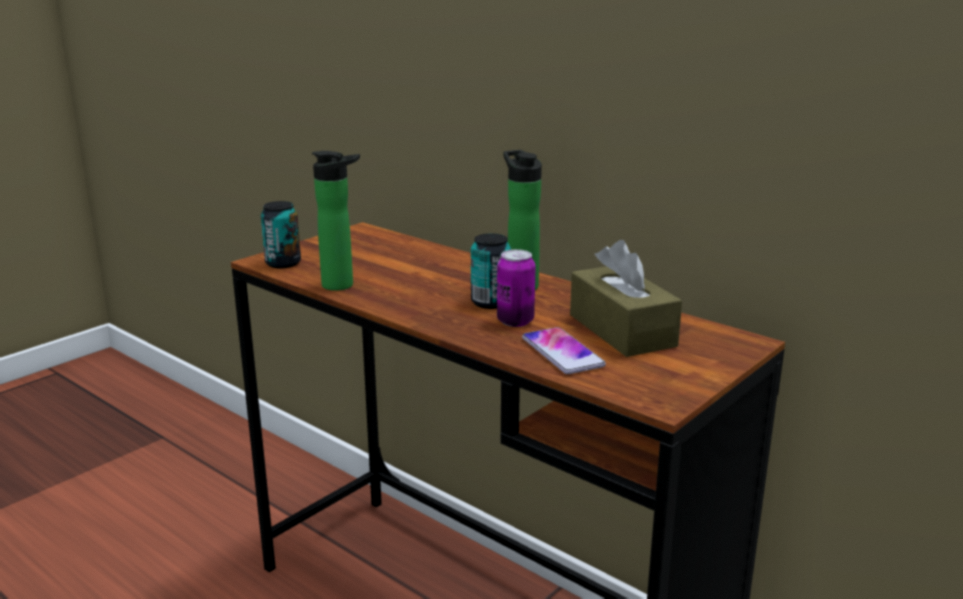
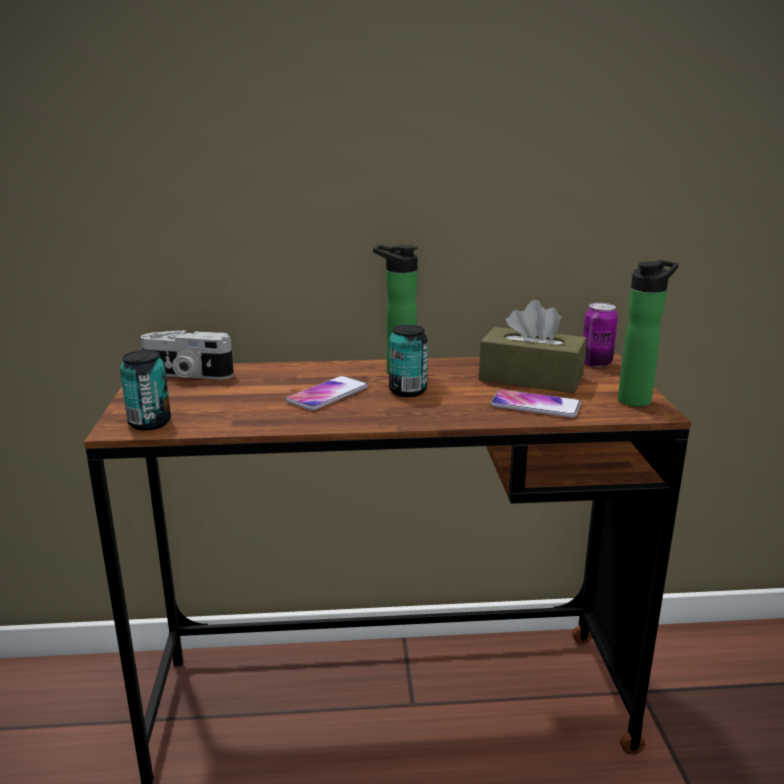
camera: 45 degrees left, 0 degrees up
(342, 285) = (259, 421): bottle -> bottle (637, 399)
(374, 238) = (187, 375): none -> camera
(428, 284) = (327, 394): none -> phone
(515, 321) = (457, 397): can -> can (596, 363)

